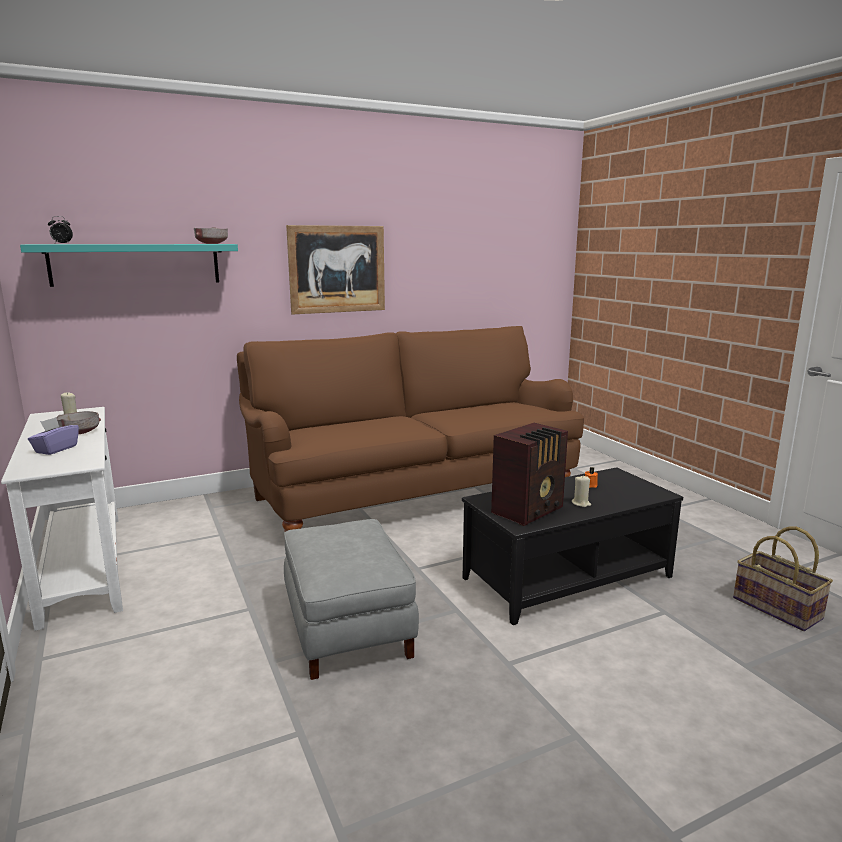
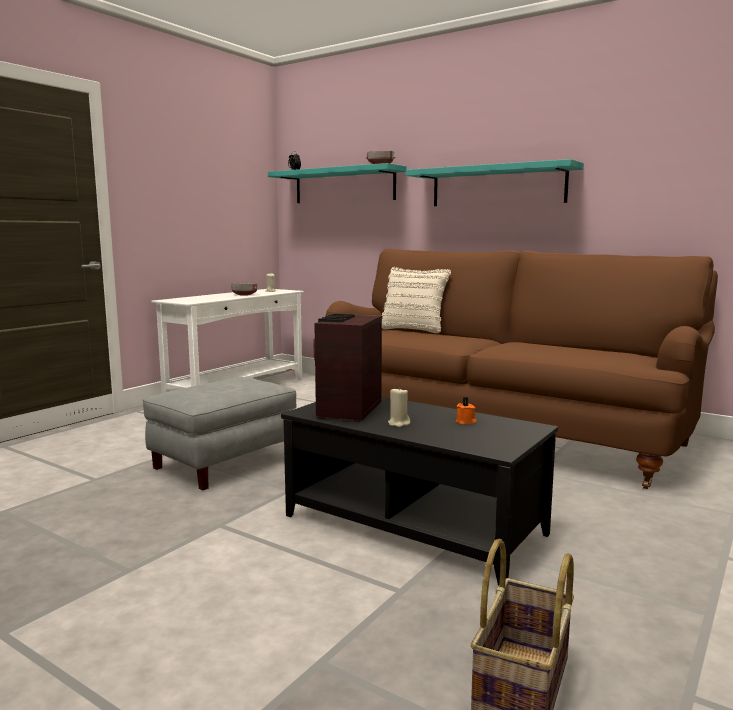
camera: 60 degrees right, 5 degrees down
(56, 449) = (209, 297): purple tissue box -> none
(327, 424) = (414, 330): none -> beige pillow
(337, 269) = (497, 186): picture -> turquoise shelf
(529, 510) = (347, 410): radio -> radio turned 90 degrees clockwise

